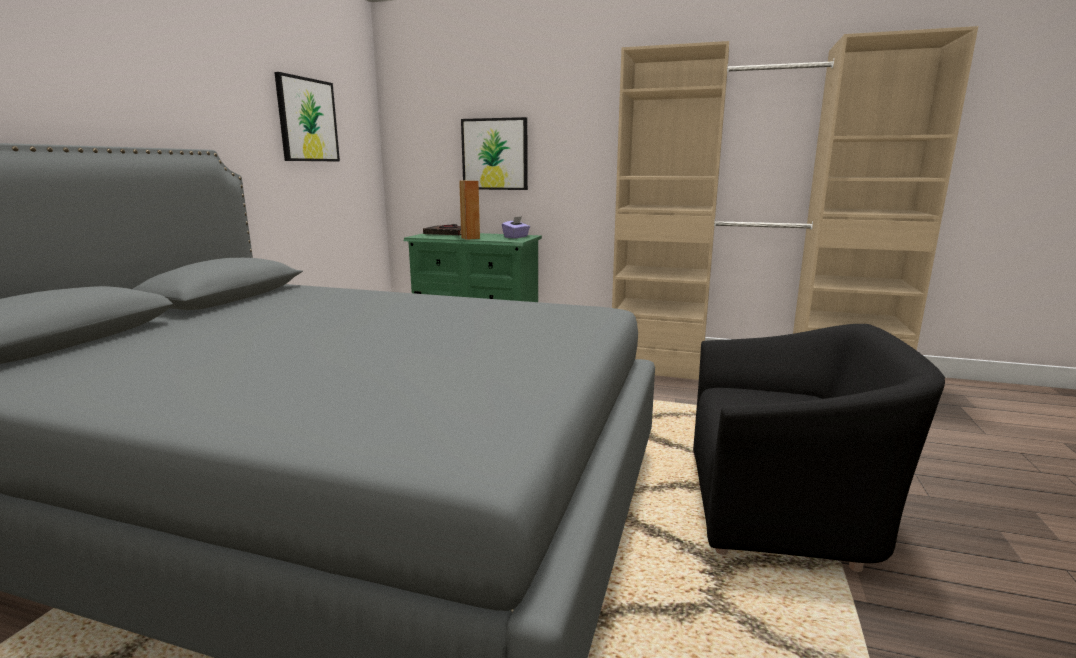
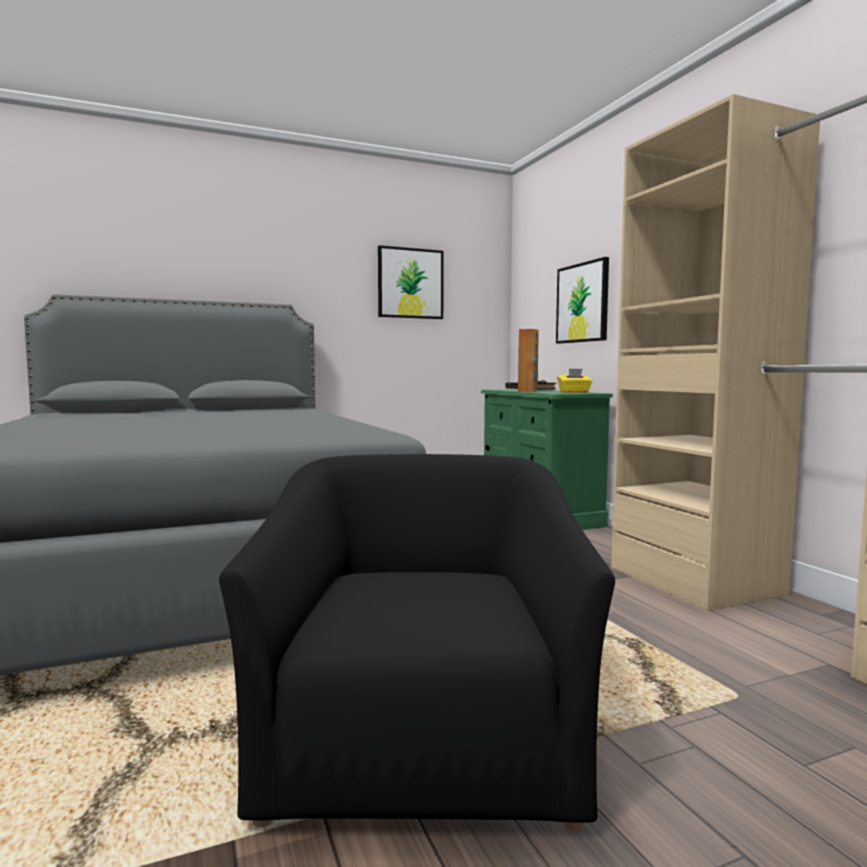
camera: 50 degrees right, 10 degrees down
(516, 237) = (574, 392): purple tissue box -> yellow tissue box
(783, 508) = (421, 743): black armchair -> black armchair turned 150 degrees counterclockwise

